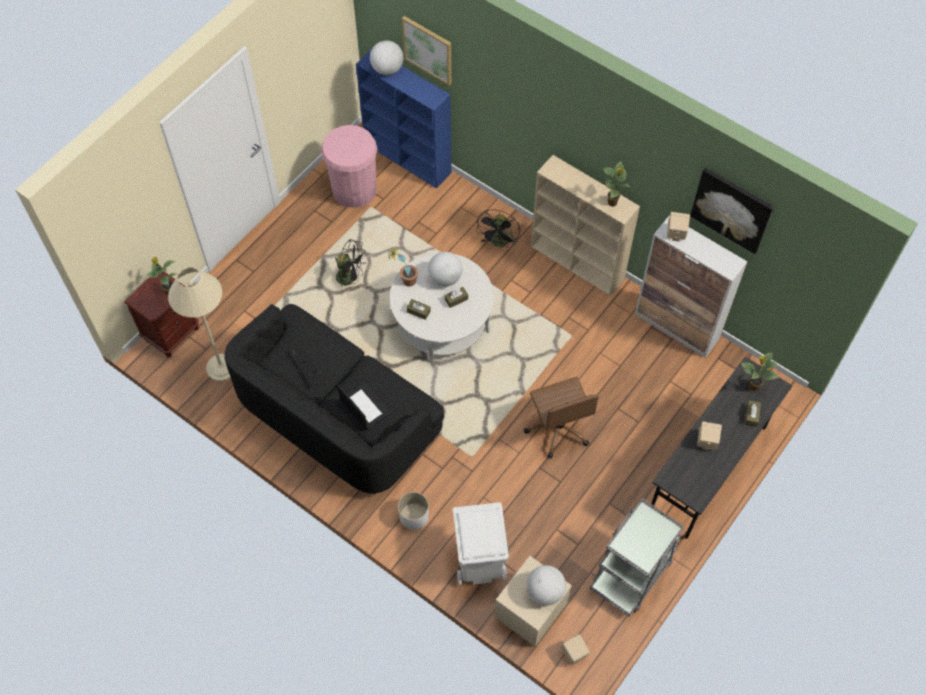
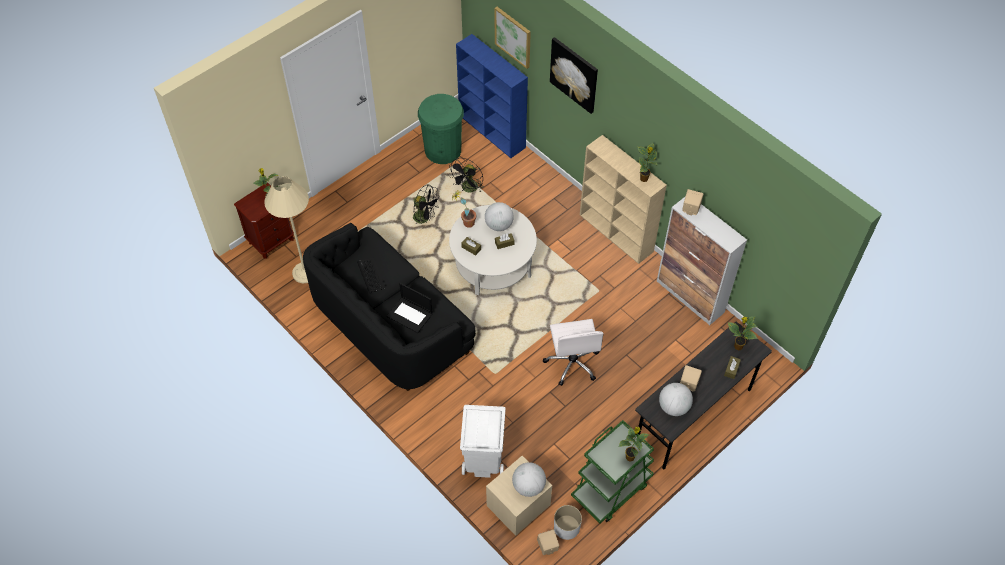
camera: 10 degrees right, 5 degrees down
(354, 189) = (443, 150): pink trash can -> green trash can
(365, 406) = (410, 315): laptop -> laptop turned 150 degrees clockwise
(387, 69) = (480, 51): globe -> globe (673, 407)
(413, 516) = (436, 414): white planter -> white planter (566, 527)
(499, 243) = (553, 208): black fan -> black fan (468, 189)
(558, 428) = (572, 363): brown office chair -> white office chair
(632, 572) = (611, 489): grey cart -> green cart
(658, 540) = (630, 456): none -> potted plant
(732, 209) = (736, 191): picture -> picture (574, 74)

